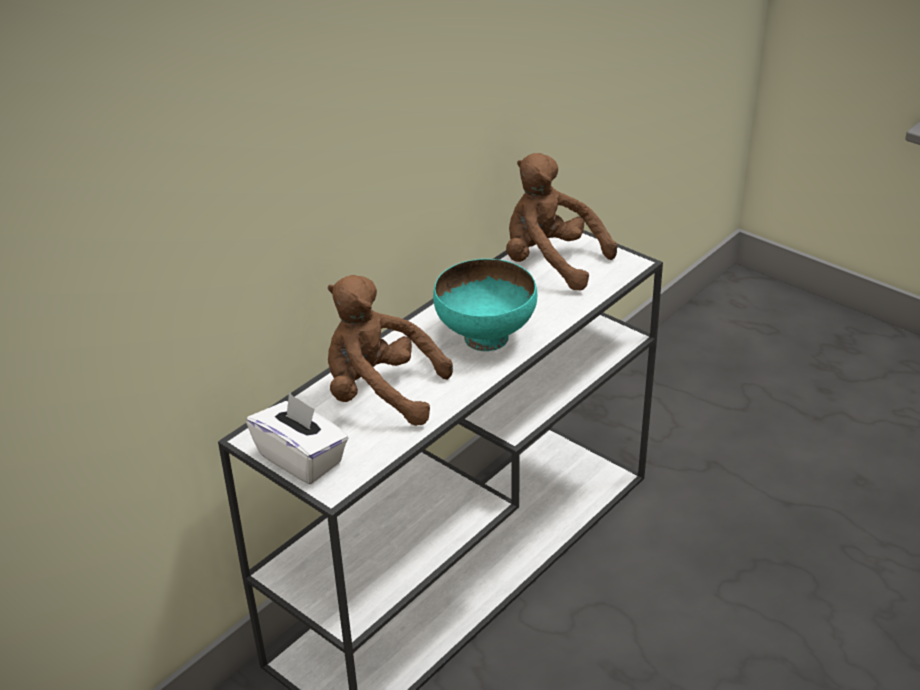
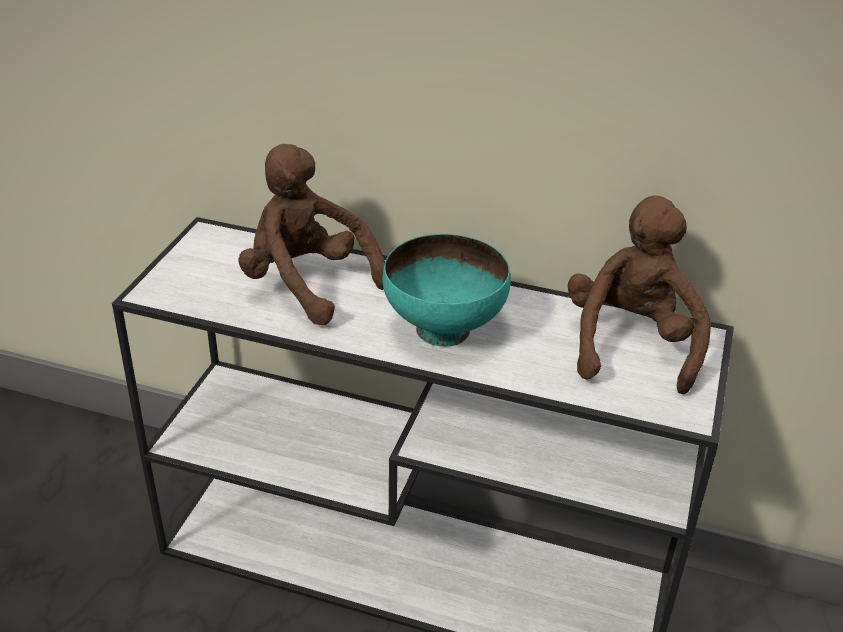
camera: 65 degrees right, 0 degrees up
(301, 459) = (186, 265): white tissue box -> none
(380, 393) = (307, 284): brown plush toy -> brown plush toy turned 45 degrees counterclockwise

